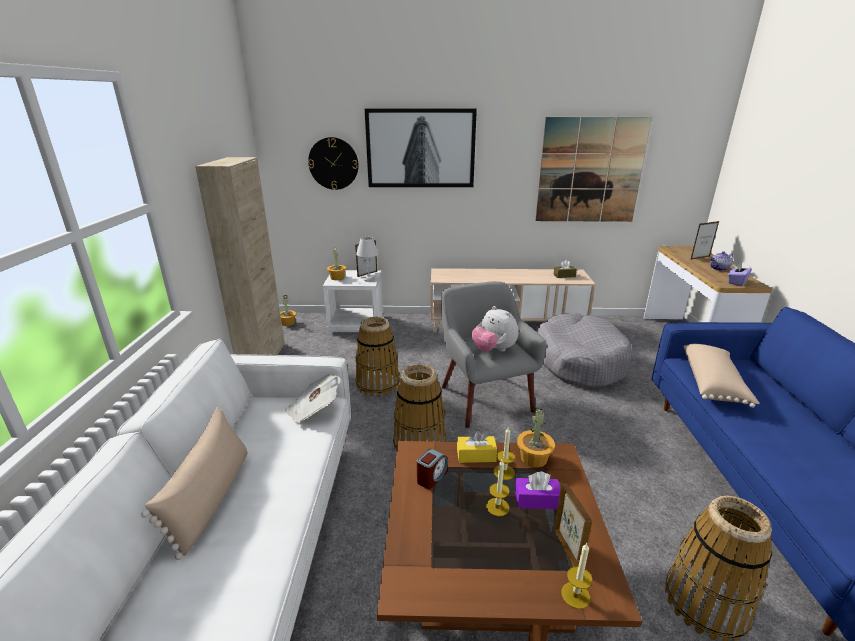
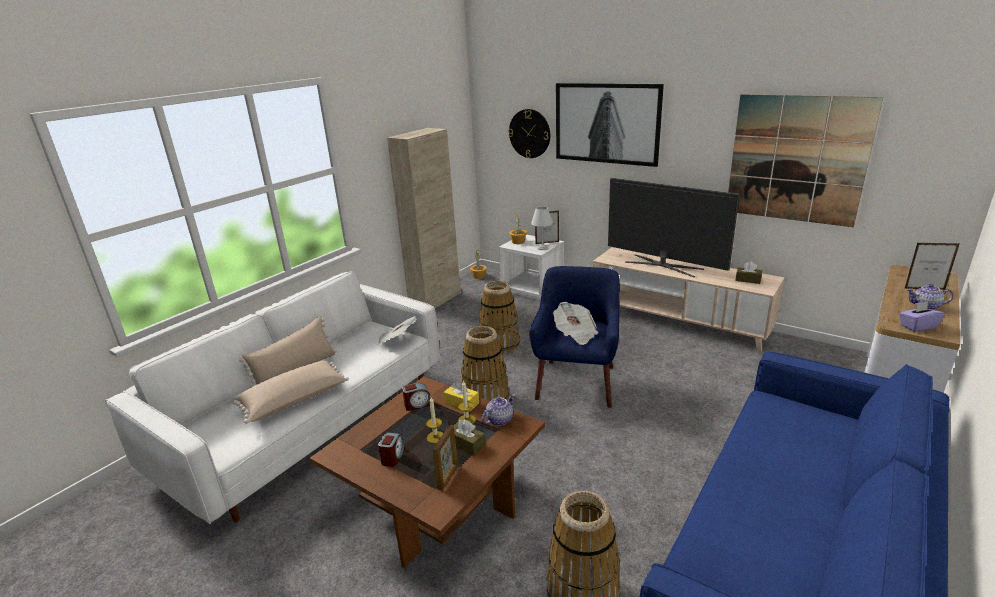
camera: 35 degrees right, 0 degrees up
(481, 555) = (393, 456): none -> alarm clock
(484, 398) = (577, 382): grey armchair -> blue armchair
(492, 276) = (663, 265): none -> television
(493, 350) = (575, 334): plush toy -> newspaper
(533, 458) = (499, 419): potted plant -> teapot
(537, 500) = (466, 444): purple tissue box -> brown tissue box
(575, 595) = (419, 500): candle -> none
(579, 361) = (715, 378): grey dog bed -> none
(713, 384) = (767, 427): beige pillow -> beige pillow (295, 401)

